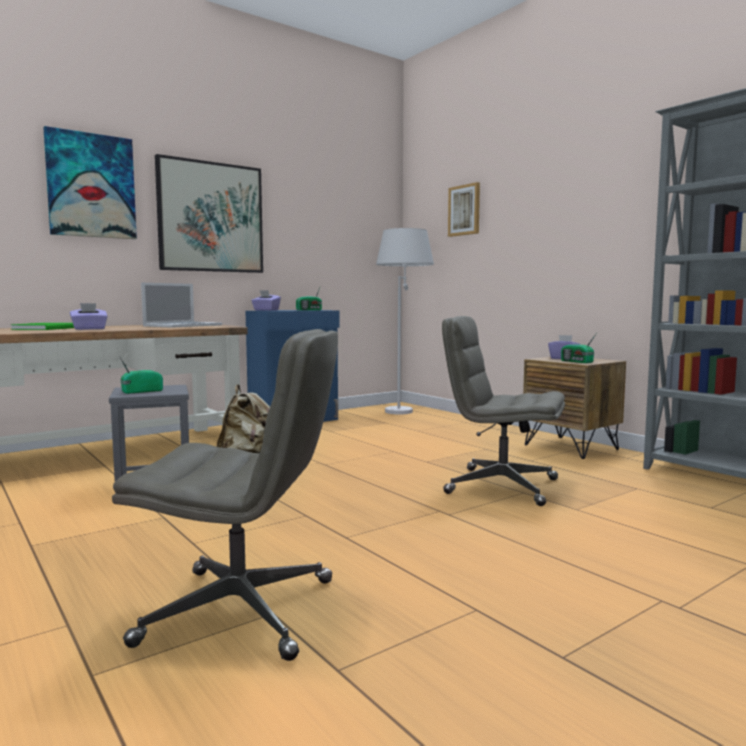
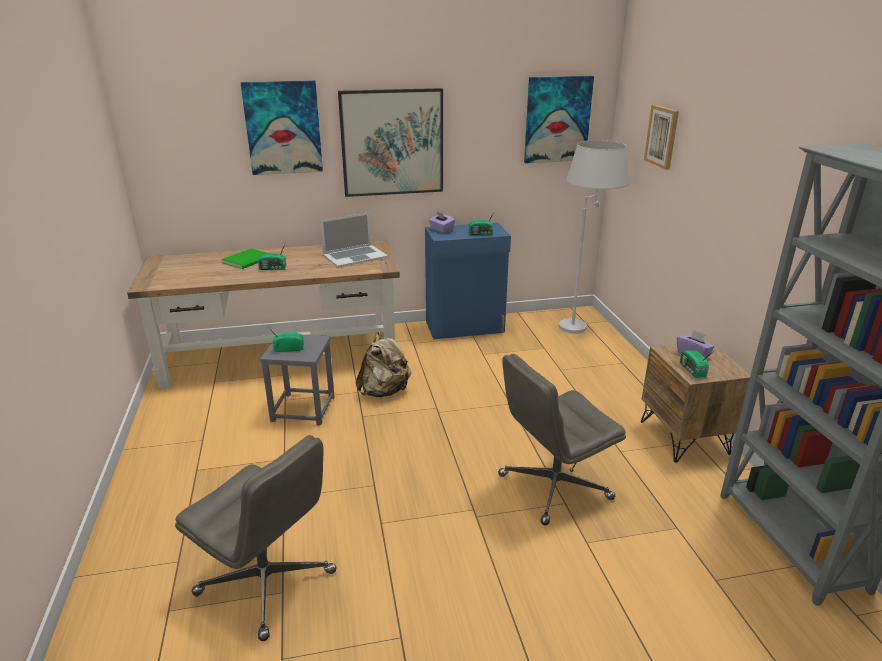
camera: 25 degrees right, 20 degrees up
(89, 329) = (273, 268): purple tissue box -> radio
(359, 214) = (557, 119): none -> picture
(500, 486) = (553, 487): grey office chair -> grey office chair turned 75 degrees counterclockwise

